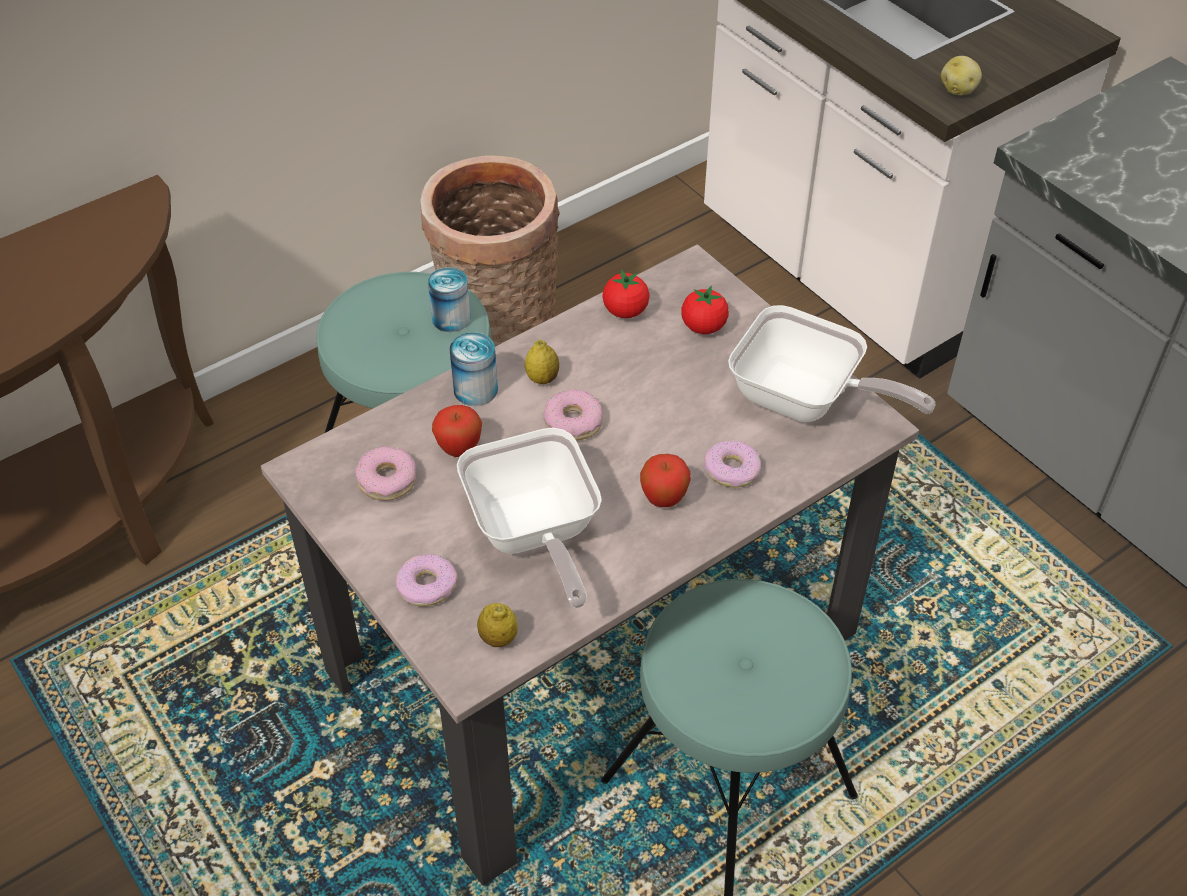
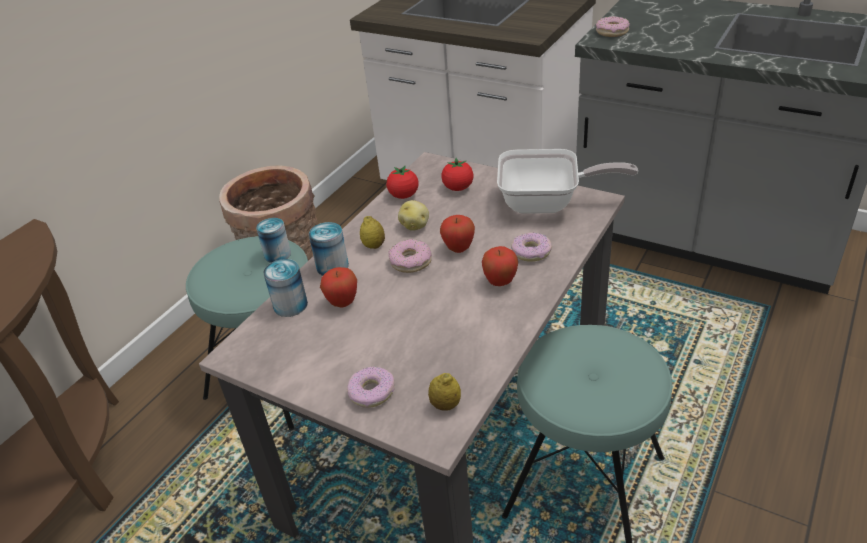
camera: 20 degrees left, 10 degrees down
(386, 480) = (301, 338): donut -> donut (612, 32)
(398, 427) = (290, 305): none -> can
(534, 535) = (428, 333): frying pan -> none
(644, 427) = (458, 249): none -> apple
(958, 89) = (532, 30): potato -> potato (415, 226)

